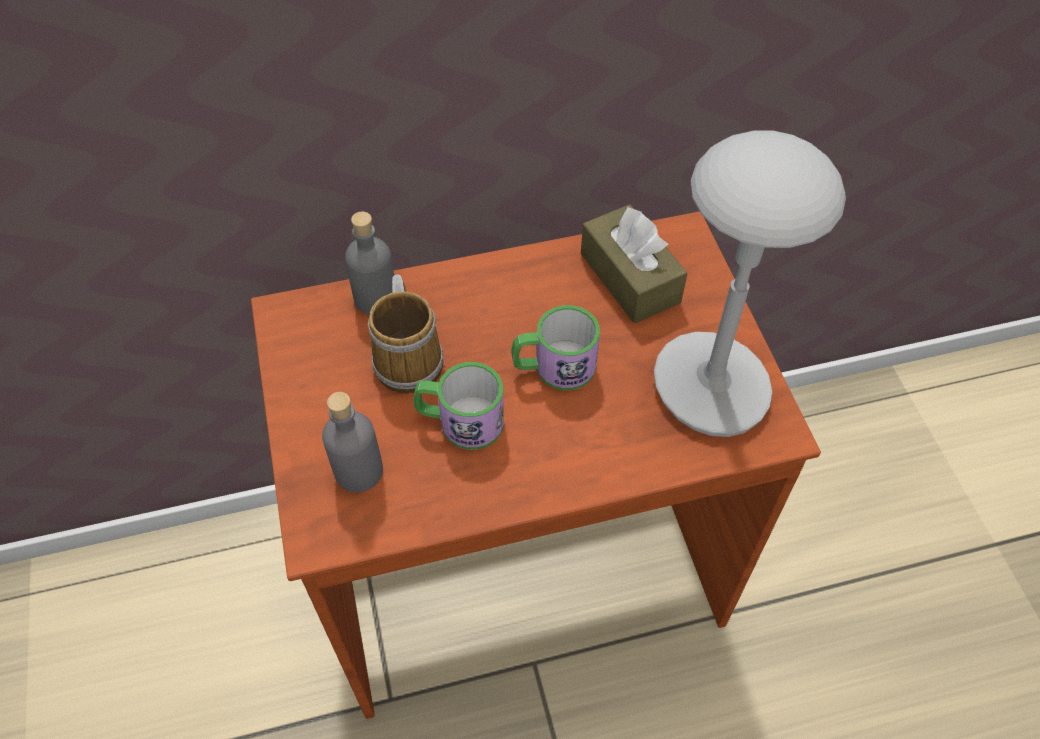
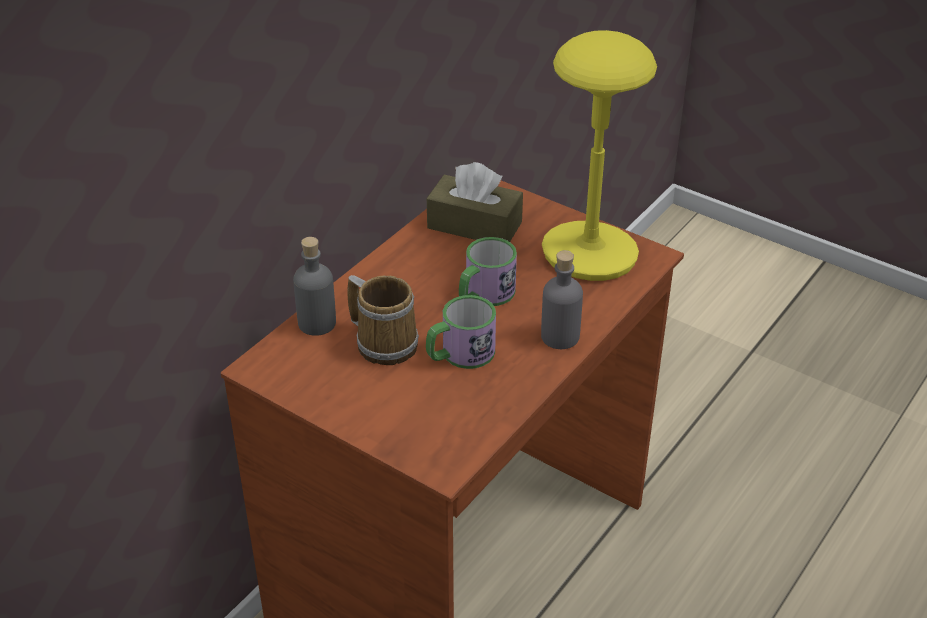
camera: 40 degrees left, 15 degrees down
(358, 471) = (427, 417): grey bottle -> grey bottle (560, 337)
(711, 387) = (590, 254): grey table lamp -> yellow table lamp

